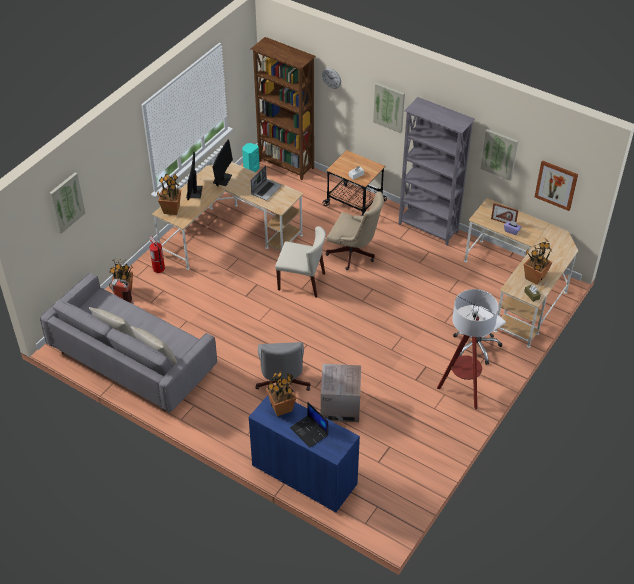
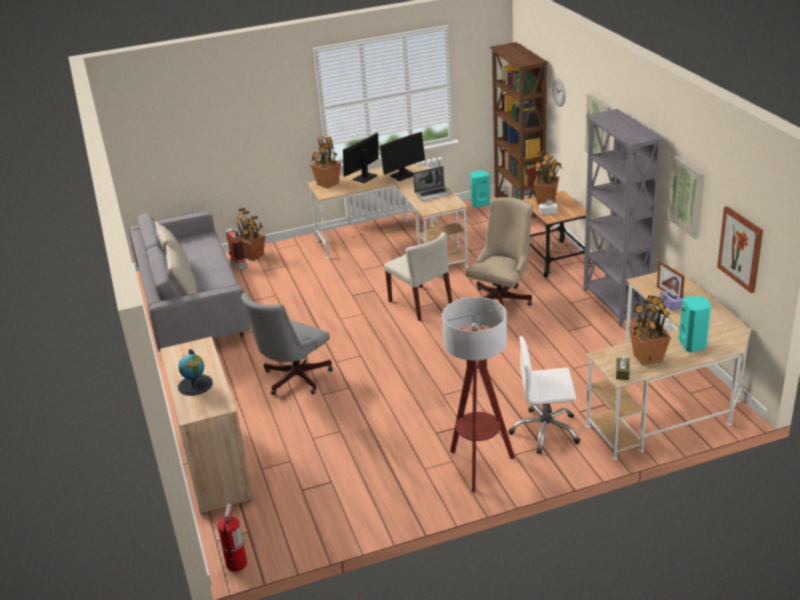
camera: 40 degrees right, 15 degrees down
(66, 202) = (188, 114): picture -> none
(158, 268) = (303, 249): fire extinguisher -> fire extinguisher (236, 563)
(281, 407) = (199, 354): potted plant -> potted plant (546, 202)
(304, 475) = (215, 465): blue cabinet -> beige cabinet
(310, 431) = (195, 385): laptop -> globe
(340, 406) = (327, 421): cardboard box -> none
(354, 254) = (502, 299): beige office chair -> beige office chair turned 120 degrees counterclockwise
(549, 256) = (693, 345): none -> turquoise speaker

